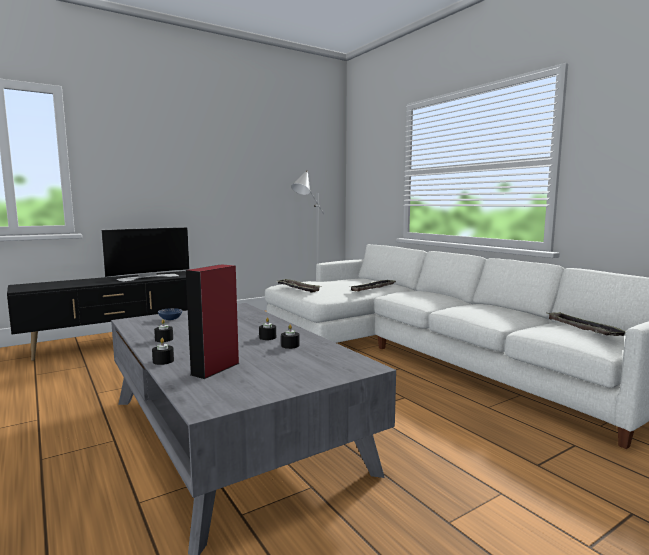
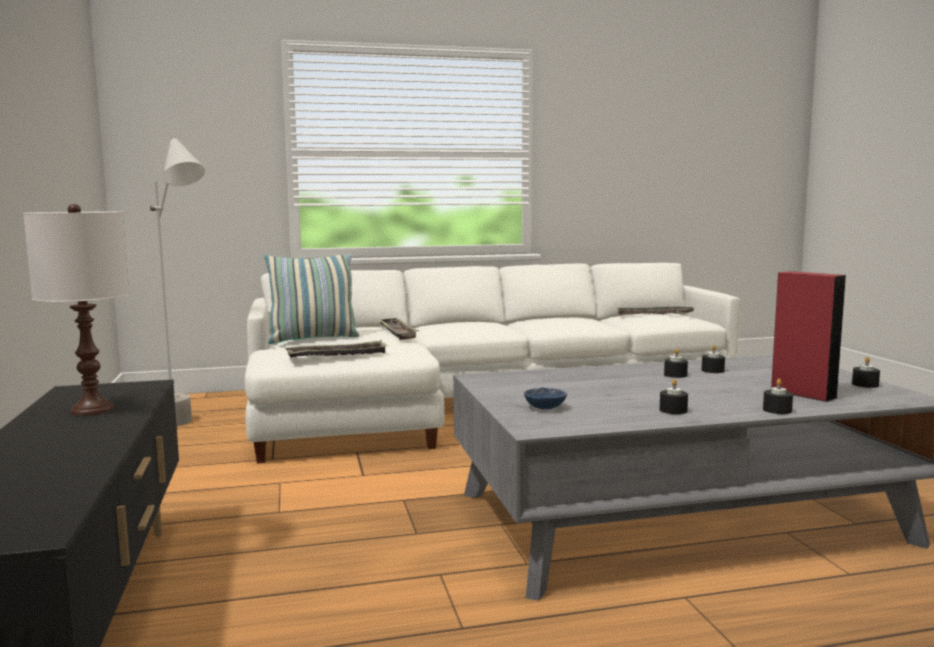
camera: 70 degrees left, 0 degrees up
(148, 277) = (91, 409): television -> white table lamp
(260, 391) = (865, 384): none -> black candle
(334, 281) = (313, 339): none -> pillow

